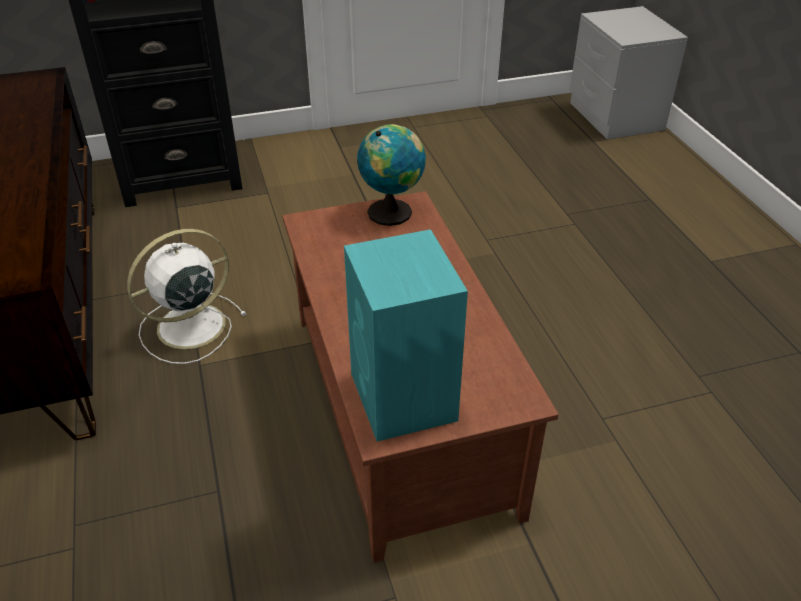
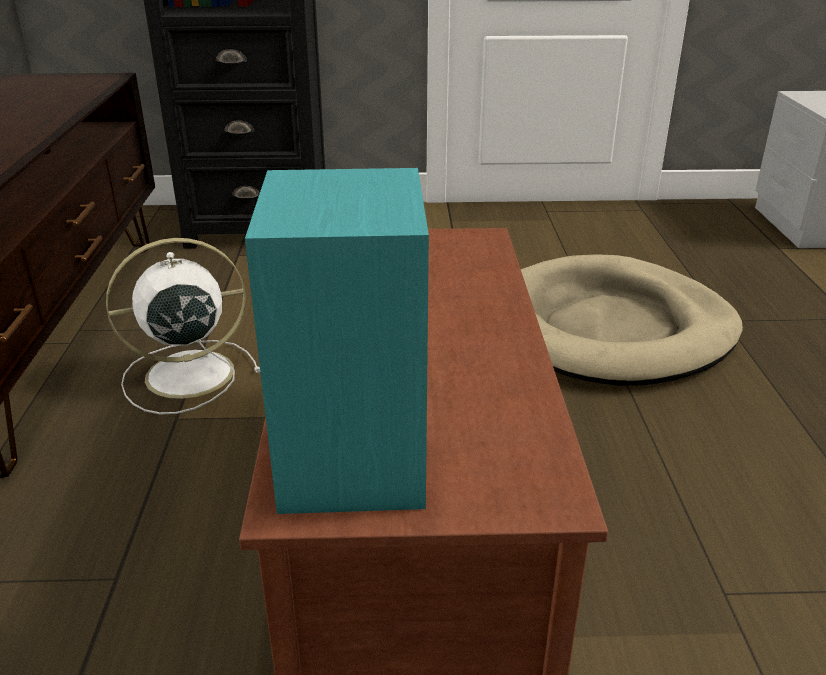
camera: 15 degrees right, 10 degrees down
(392, 211) = (450, 242): globe -> none
(489, 234) = (609, 329): none -> beige dog bed

